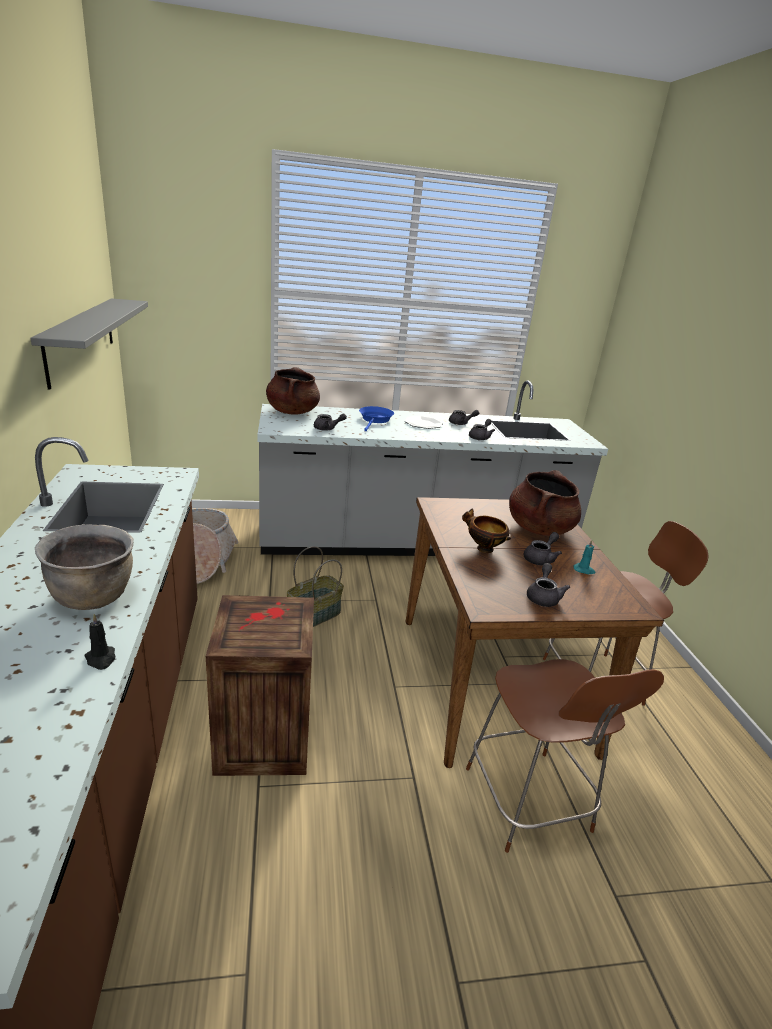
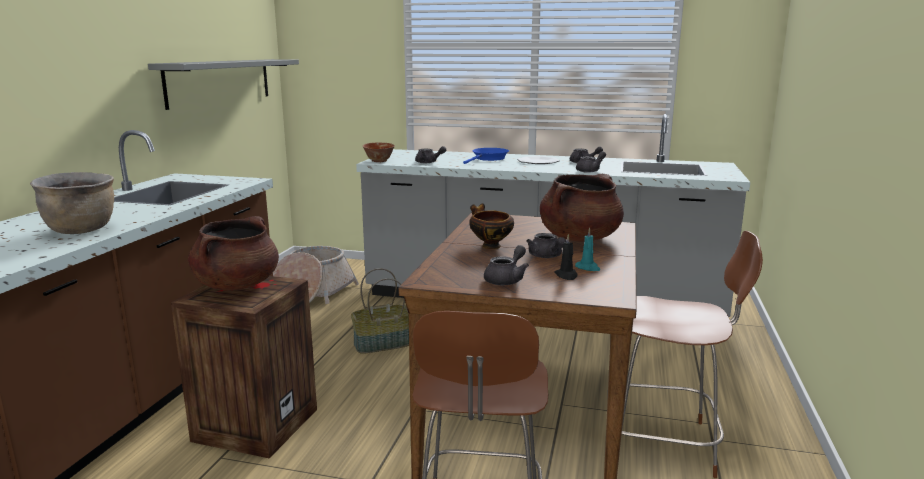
camera: 25 degrees right, 10 degrees down
(101, 659) = (36, 255): black candle -> black candle (566, 275)
(276, 428) = (379, 161): none -> bowl
(292, 412) = (411, 153): brown cooking pot -> brown cooking pot (237, 285)
(540, 558) = (546, 257): grey teapot -> grey teapot turned 90 degrees clockwise

